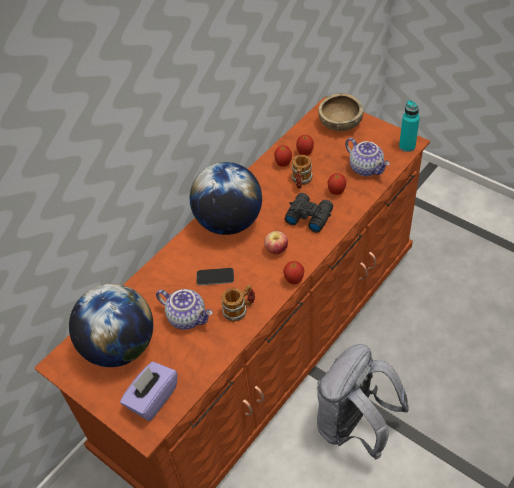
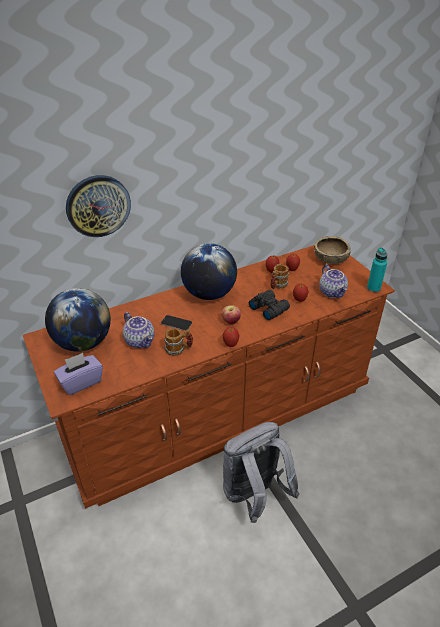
camera: 20 degrees right, 10 degrees down
(86, 176) = (98, 206): none -> wall clock

